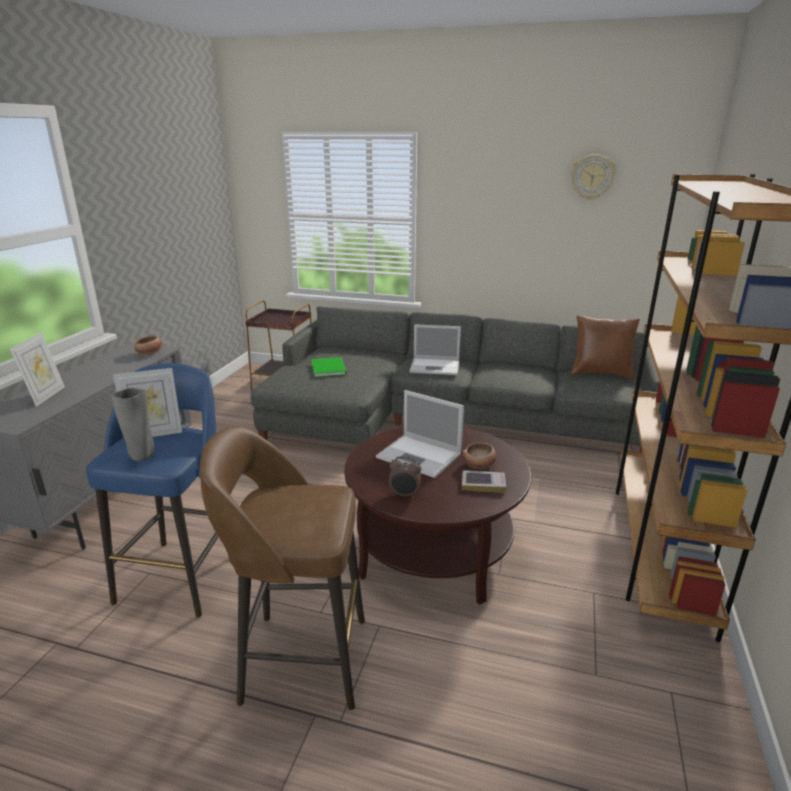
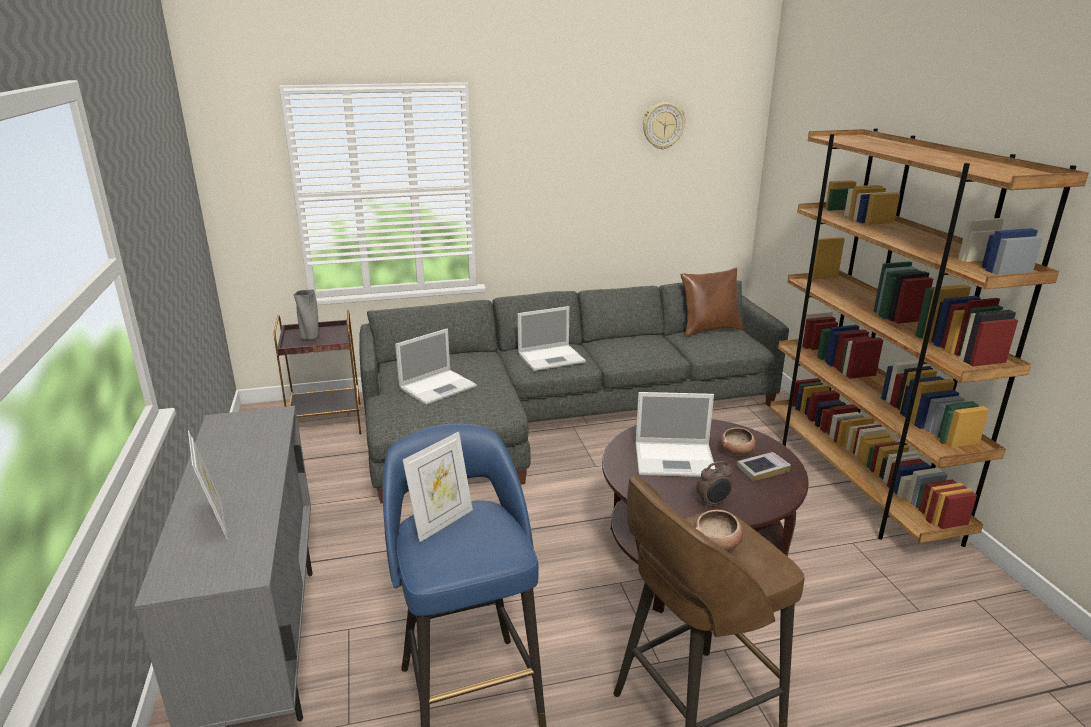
camera: 30 degrees left, 0 degrees up
(141, 457) = (474, 554): grey vase -> grey vase (310, 339)
(150, 353) = (267, 423): bowl -> bowl (717, 545)
(329, 368) = (439, 387): green book -> laptop

